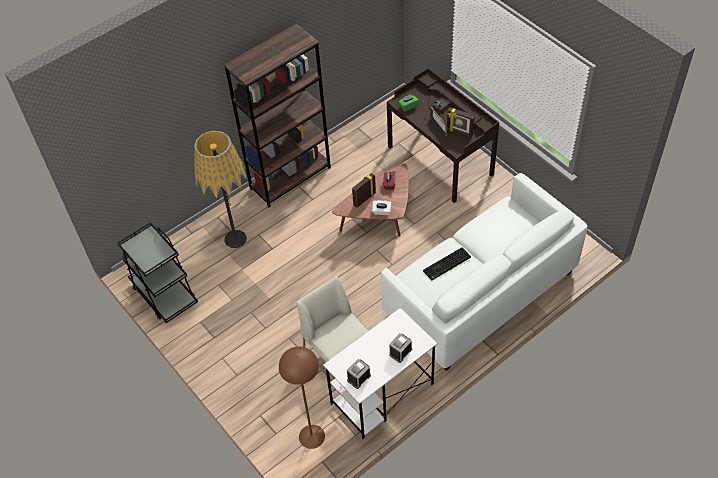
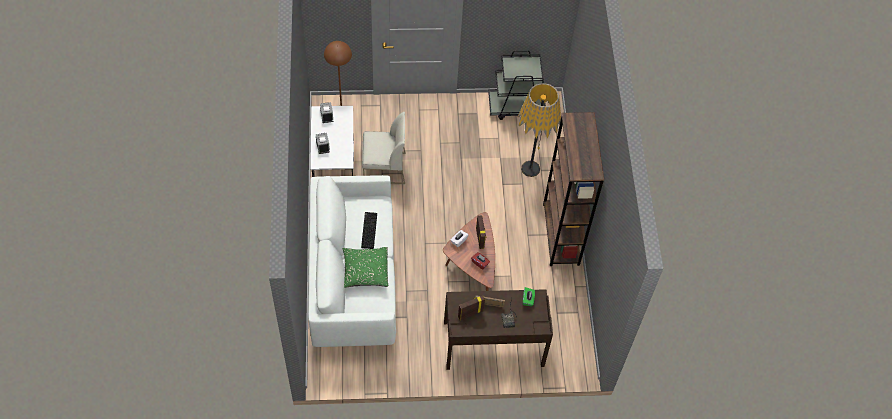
camera: 120 degrees right, 5 degrees up
(490, 238) = (365, 271): none -> green pillow

